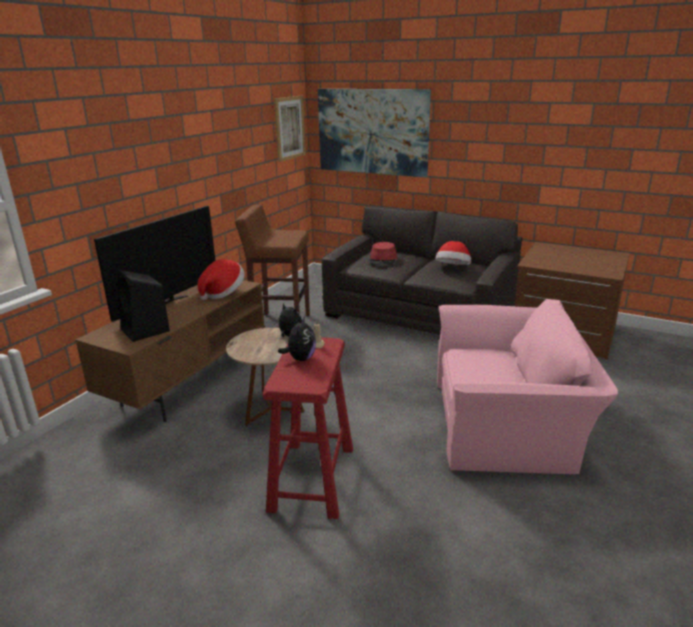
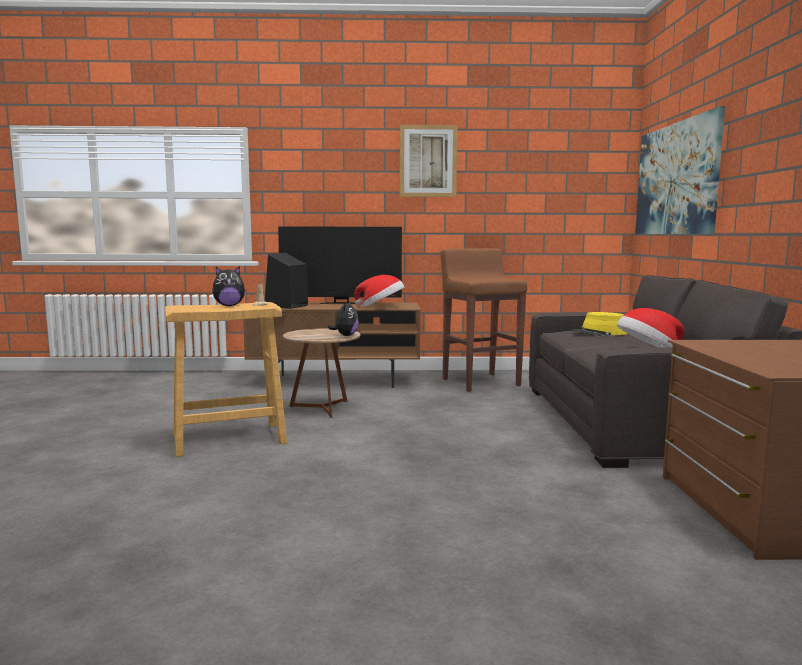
camera: 60 degrees right, 15 degrees down
(289, 128) = (596, 181): picture -> picture (428, 161)
(313, 478) = (230, 439): red stool -> beige stool
(383, 260) = (599, 333): red hat -> yellow hat
(506, 419) = (426, 502): pink armchair -> none

